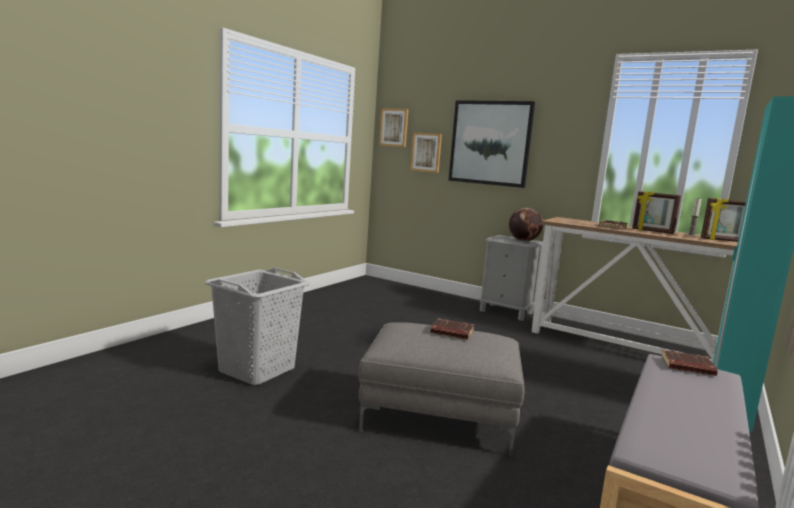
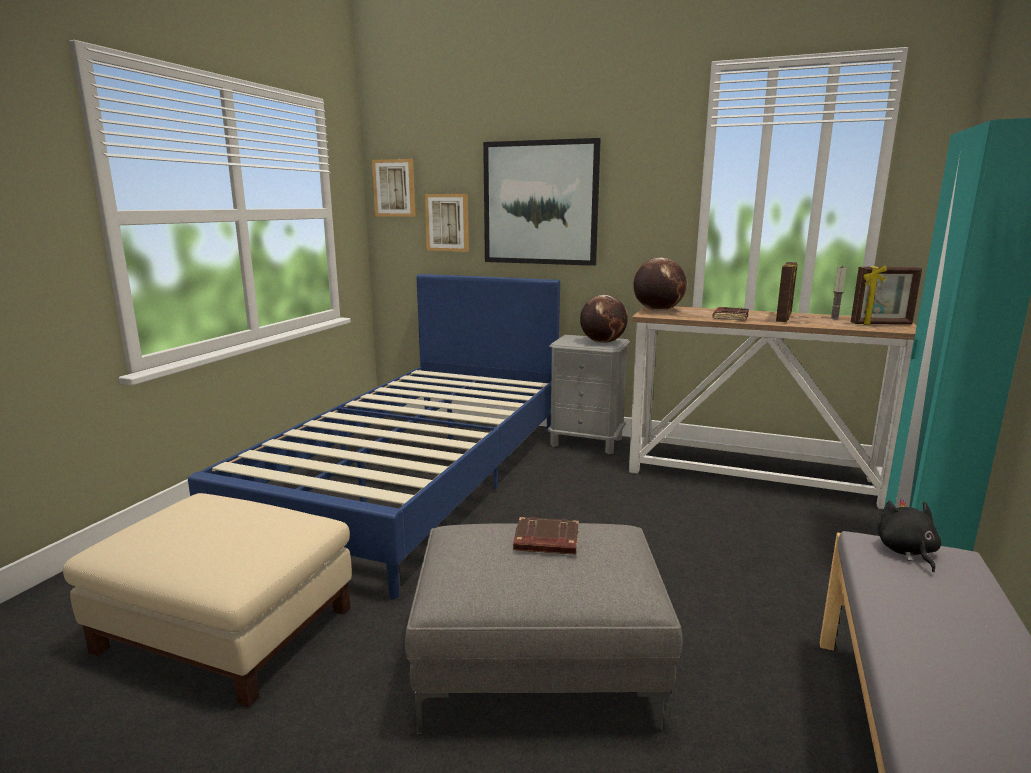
camera: 10 degrees left, 5 degrees up
(257, 370) = (228, 628): grey laundry basket -> beige ottoman
(383, 316) = (417, 478): none -> blue bed
(562, 219) = (657, 310): none -> globe
(652, 231) = (784, 318): picture frame -> picture frame turned 90 degrees counterclockwise
(687, 367) = (906, 552): brown book -> black plush toy

